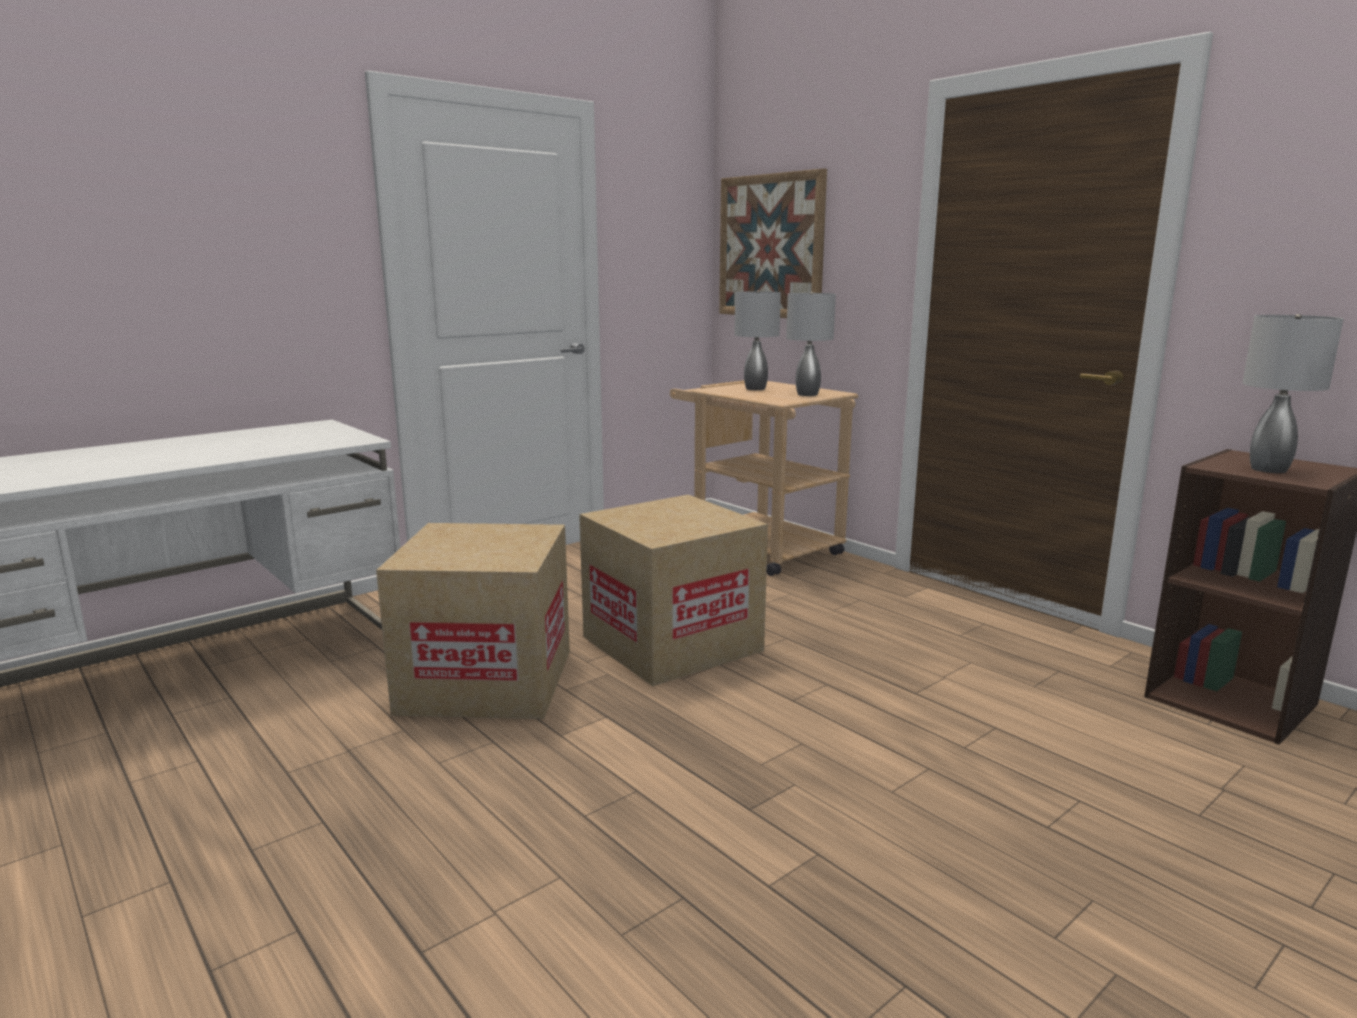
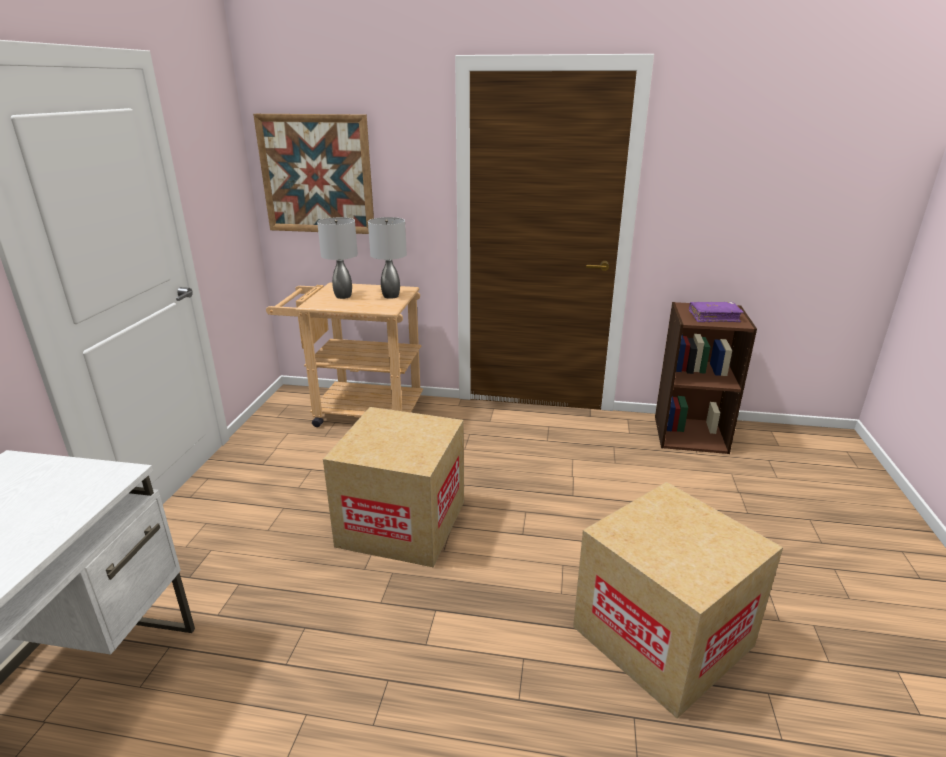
camera: 40 degrees left, 10 degrees up
(487, 681) = (313, 628): cardboard box -> cardboard box (662, 636)
(1269, 470) = (714, 317): grey table lamp -> purple book

